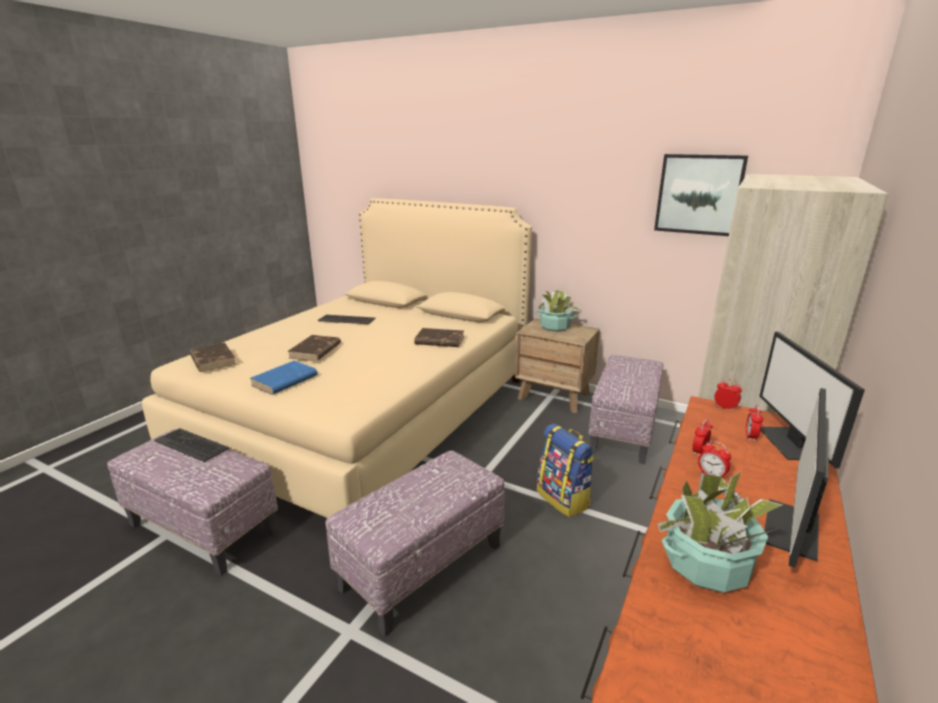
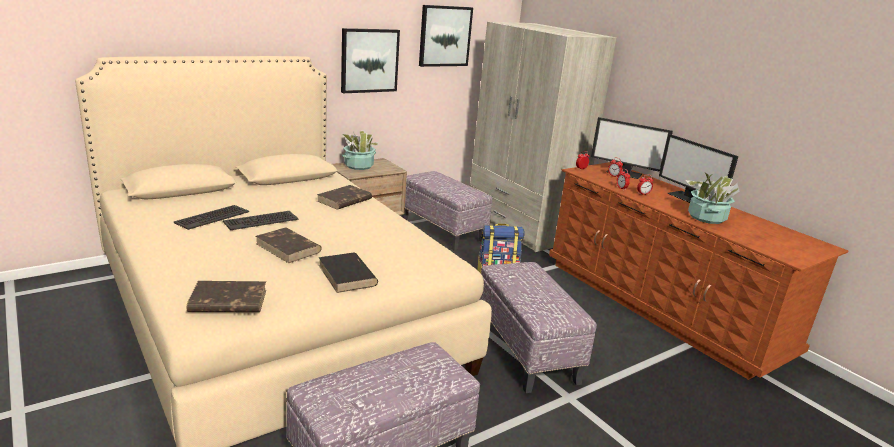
camera: 65 degrees left, 0 degrees up
(192, 445) = (357, 373): keyboard -> keyboard (261, 220)
(284, 381) = (347, 275): blue book -> black book
(589, 217) = (369, 60): none -> picture

